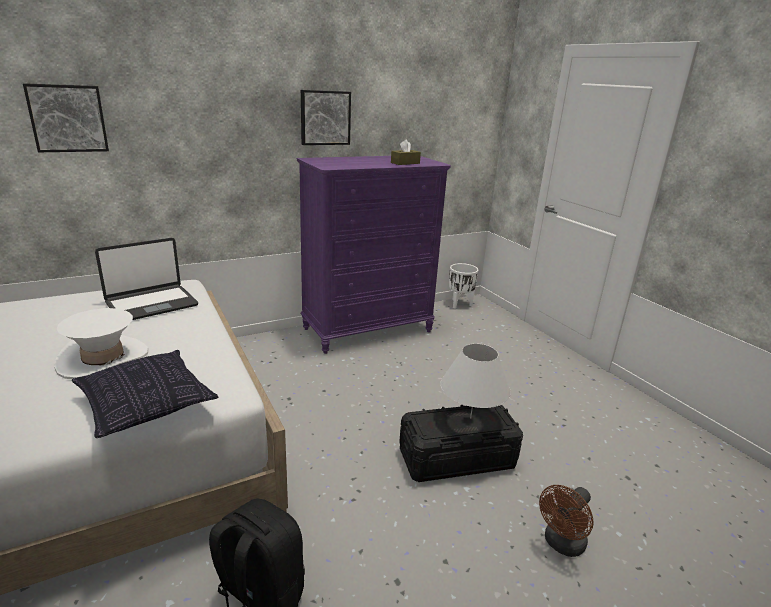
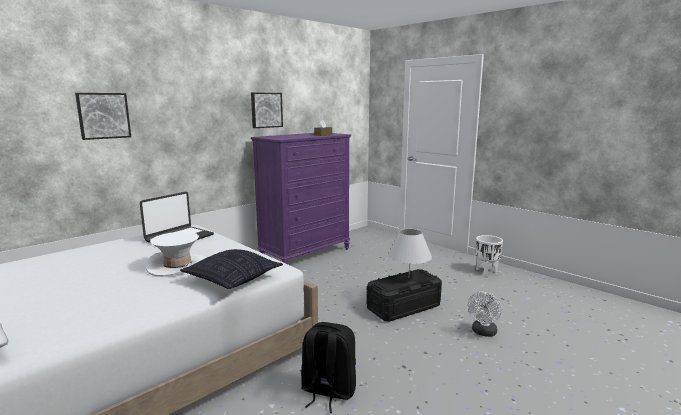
camera: 15 degrees left, 10 degrees down
(460, 304) = (358, 232): white planter -> white planter (486, 272)
(561, 544) = (483, 333): brown fan -> white fan

